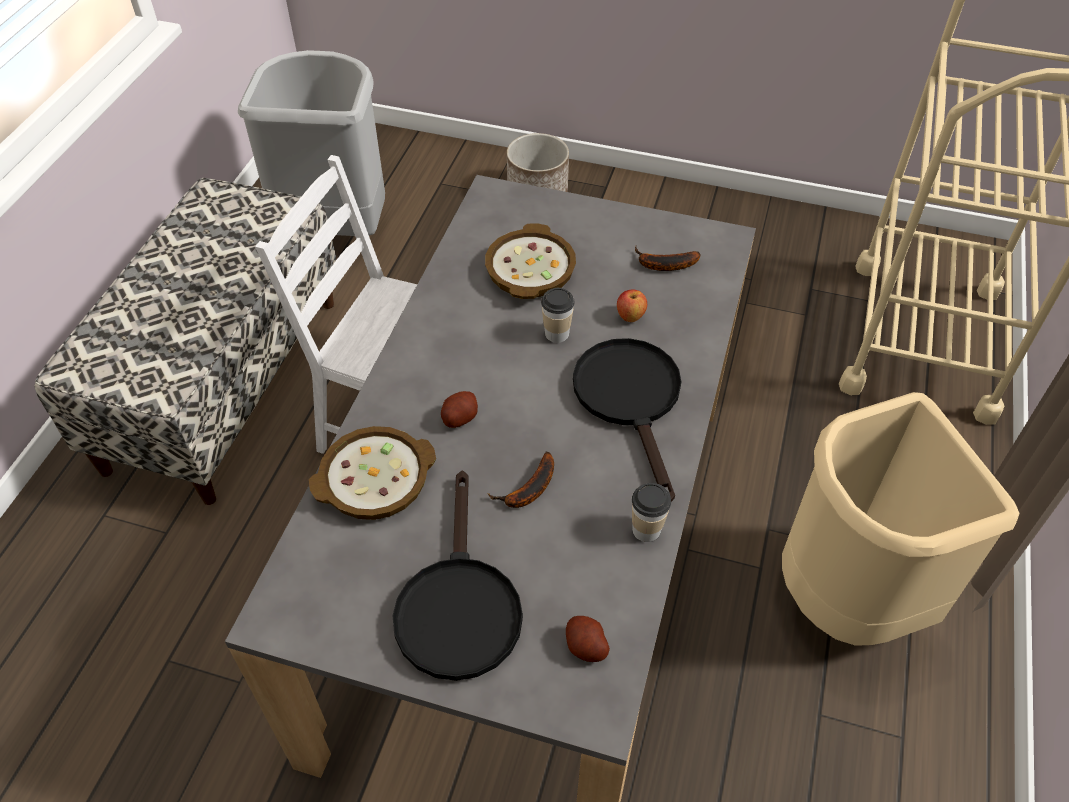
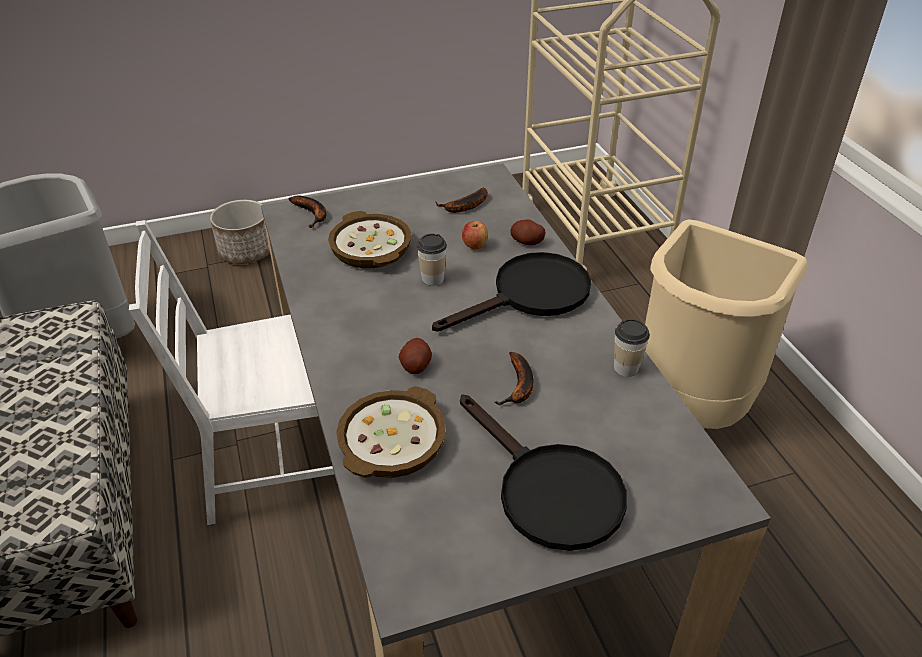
camera: 35 degrees left, 10 degrees down
(512, 206) = (312, 214): none -> banana
(586, 646) = (667, 462): potato -> potato (527, 242)
(631, 400) = (530, 295): black frying pan -> black frying pan turned 105 degrees clockwise

